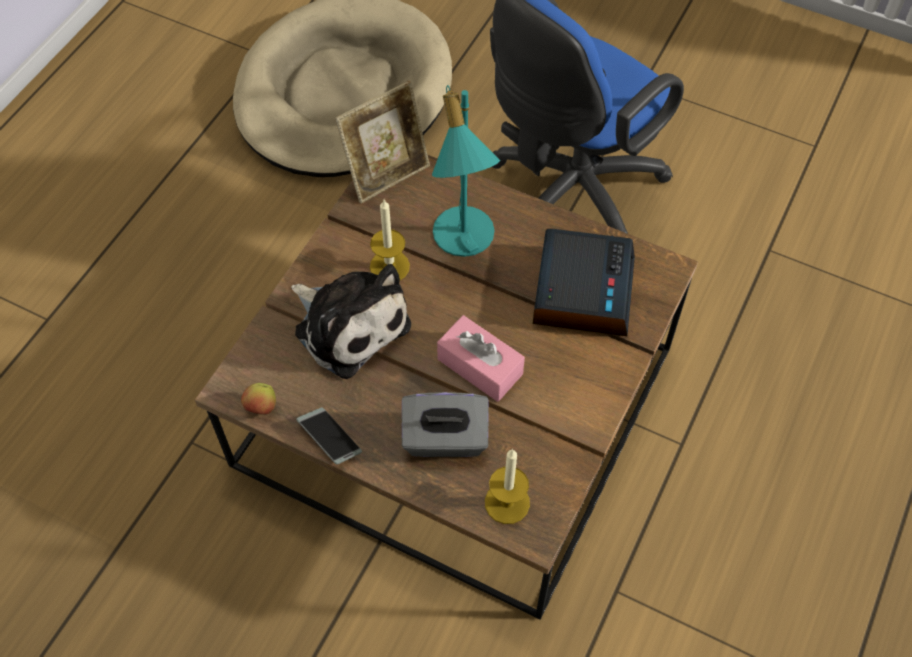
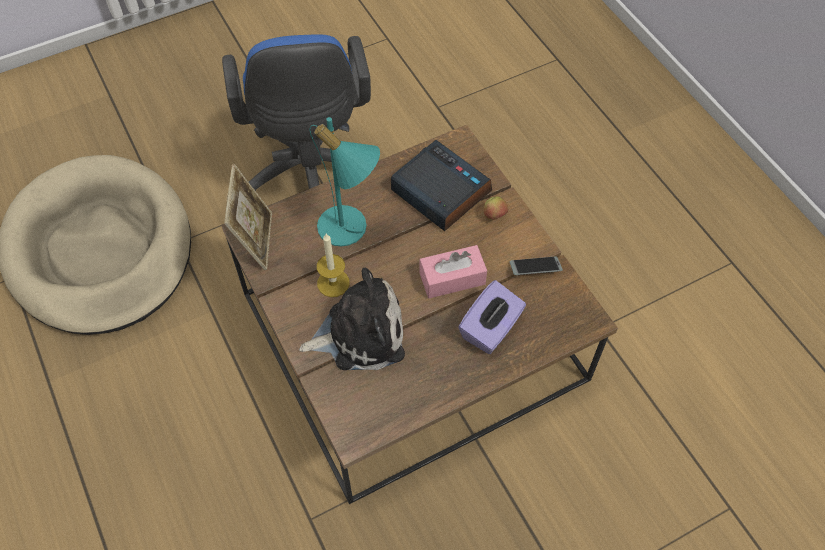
camera: 55 degrees left, 0 degrees up
(261, 407) = (384, 424): apple -> apple (494, 216)
(329, 439) = (440, 395): phone -> phone (535, 268)
(445, 439) = (490, 329): grey tissue box -> purple tissue box
(507, 502) = (559, 322): candle -> none

